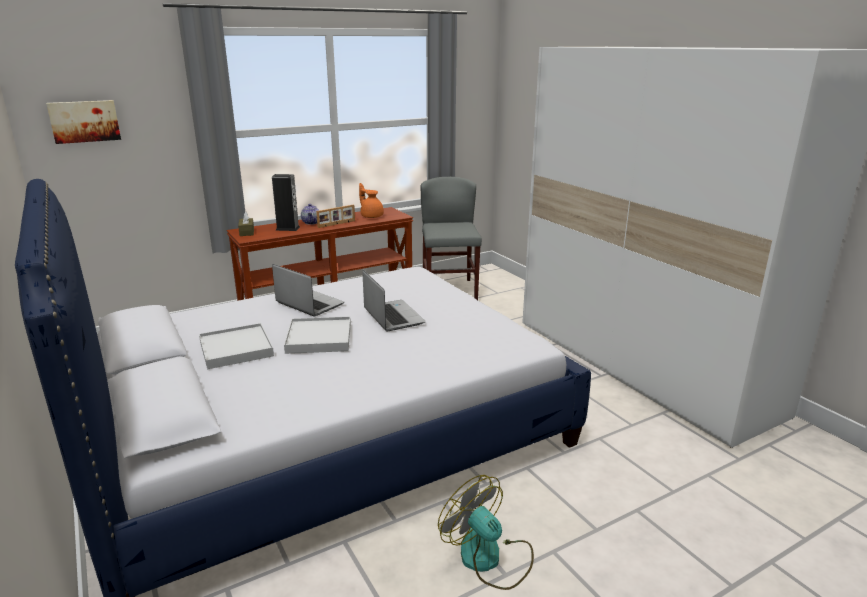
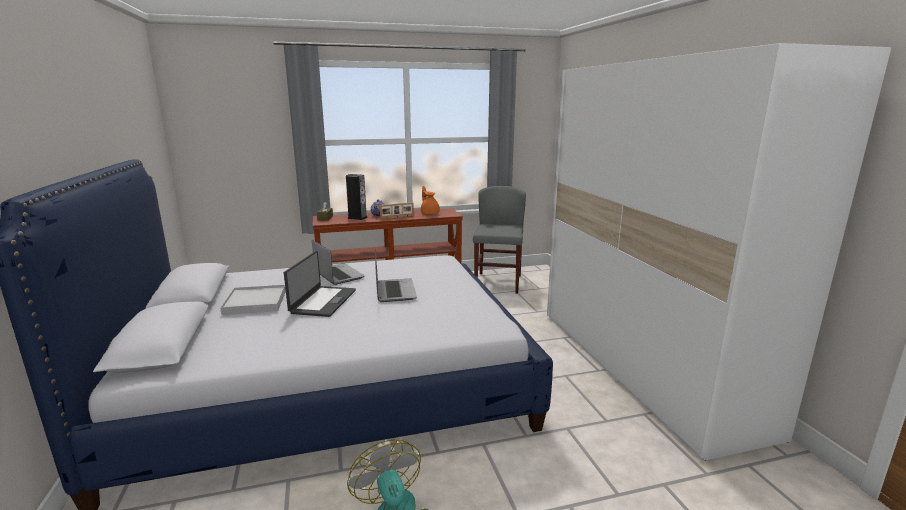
camera: 15 degrees right, 5 degrees down
(84, 121) = (214, 128): picture -> none
(319, 338) = (322, 301): white tray -> laptop

